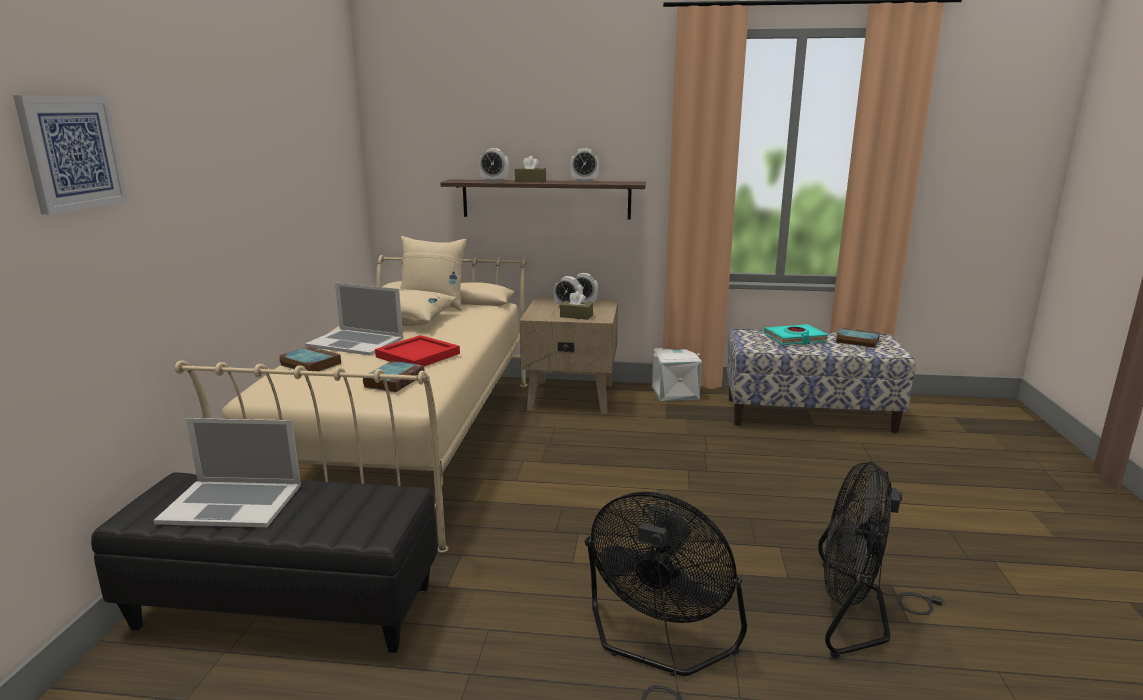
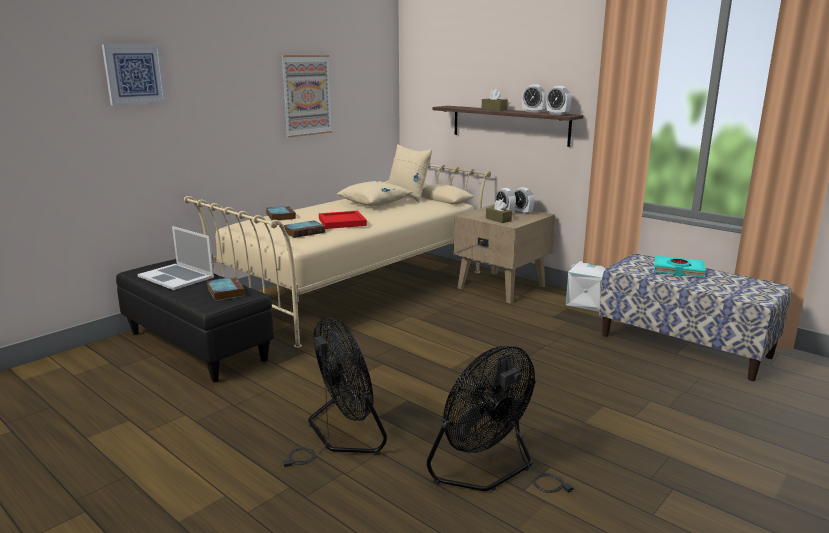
camera: 35 degrees right, 0 degrees up
(284, 176) = (306, 95): none -> picture
(355, 342) = (323, 209): laptop -> none
(494, 181) = (469, 108): alarm clock -> alarm clock (557, 114)
(856, 341) = (737, 283): book -> book (225, 292)

